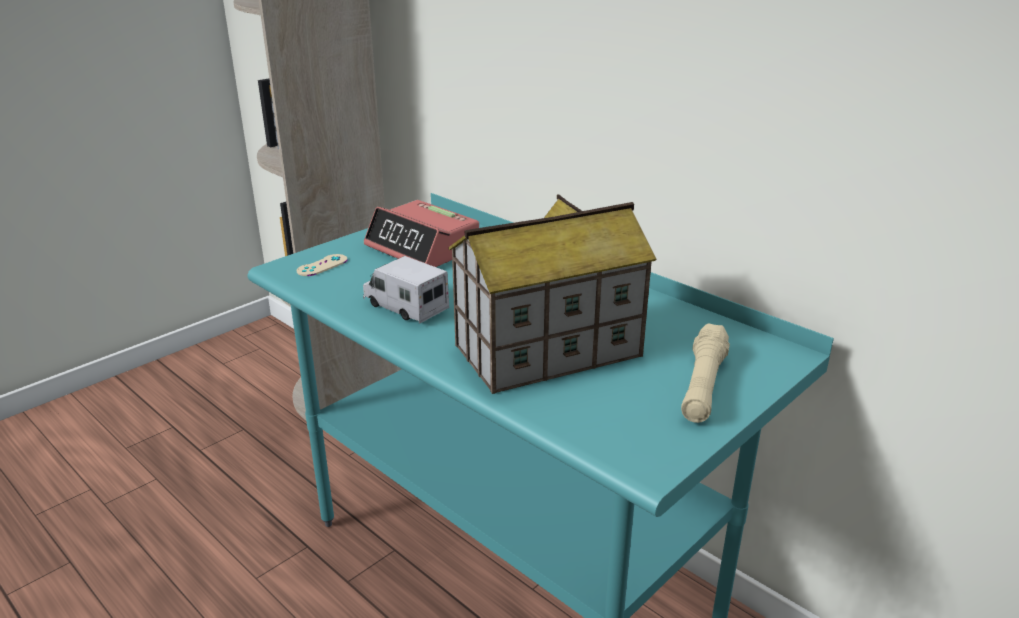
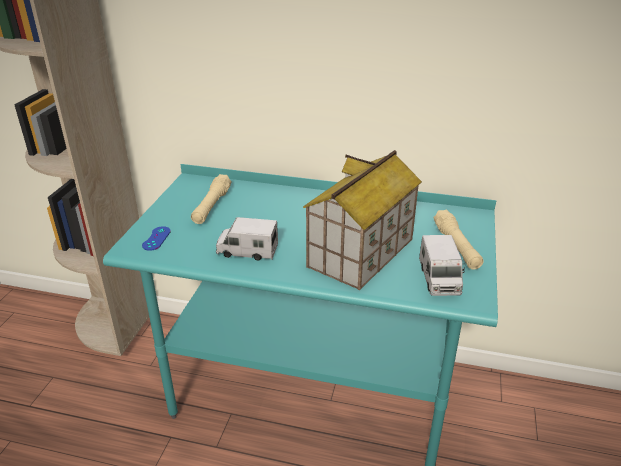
camera: 30 degrees left, 5 degrees up
(322, 265) = (156, 238): beige game controller -> blue game controller
(423, 248) = (212, 206): alarm clock -> beige flashlight
(624, 417) = (439, 279): none -> toy truck

